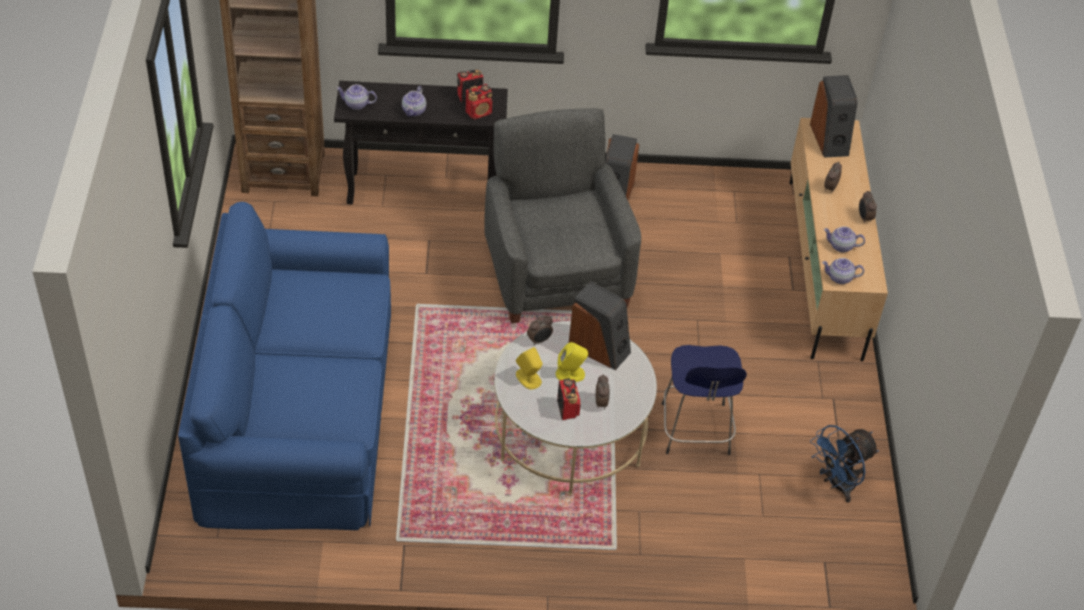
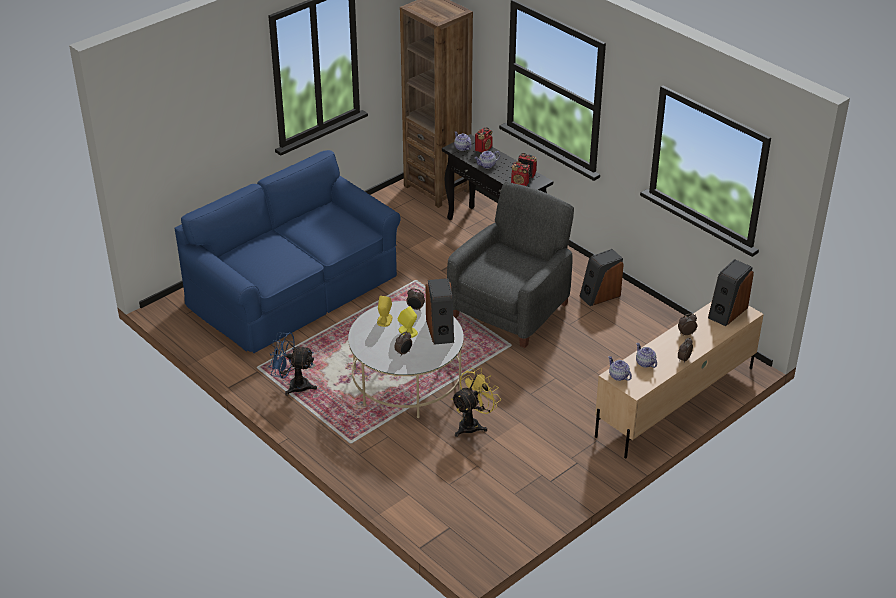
camera: 50 degrees right, 10 degrees down
(567, 409) = (383, 344): radio -> radio (483, 148)
(695, 431) = (473, 424): blue stool -> yellow fan
(837, 485) = (513, 501): blue fan -> blue fan (293, 385)

